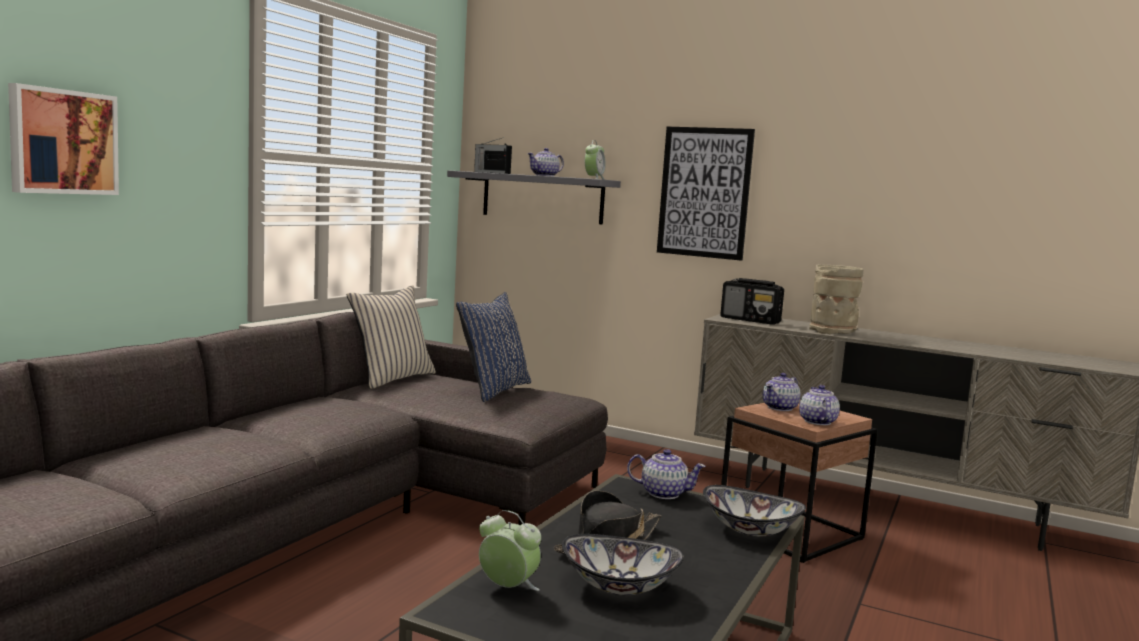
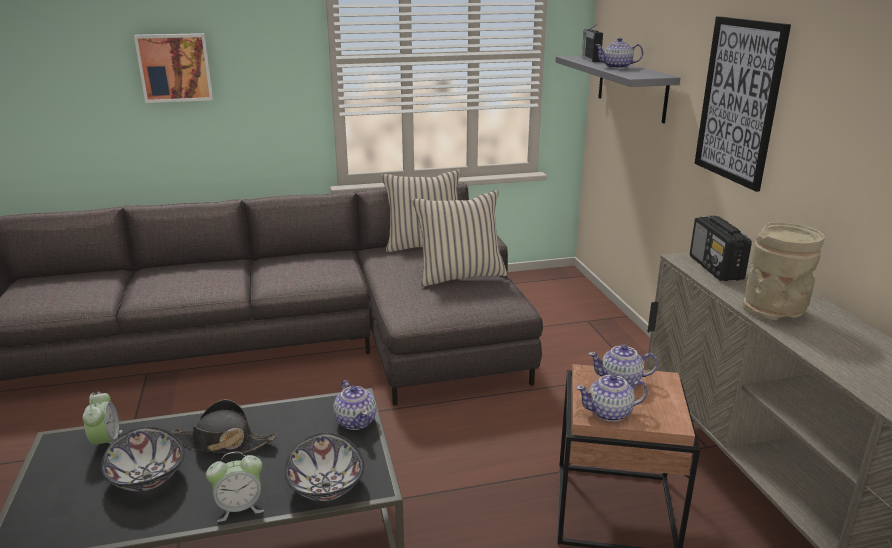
camera: 50 degrees right, 15 degrees up
(493, 390) = (459, 275): blue pillow -> beige pillow
(594, 178) = (642, 75): alarm clock -> alarm clock (240, 508)
(817, 422) = (610, 413): teapot -> teapot turned 150 degrees counterclockwise

